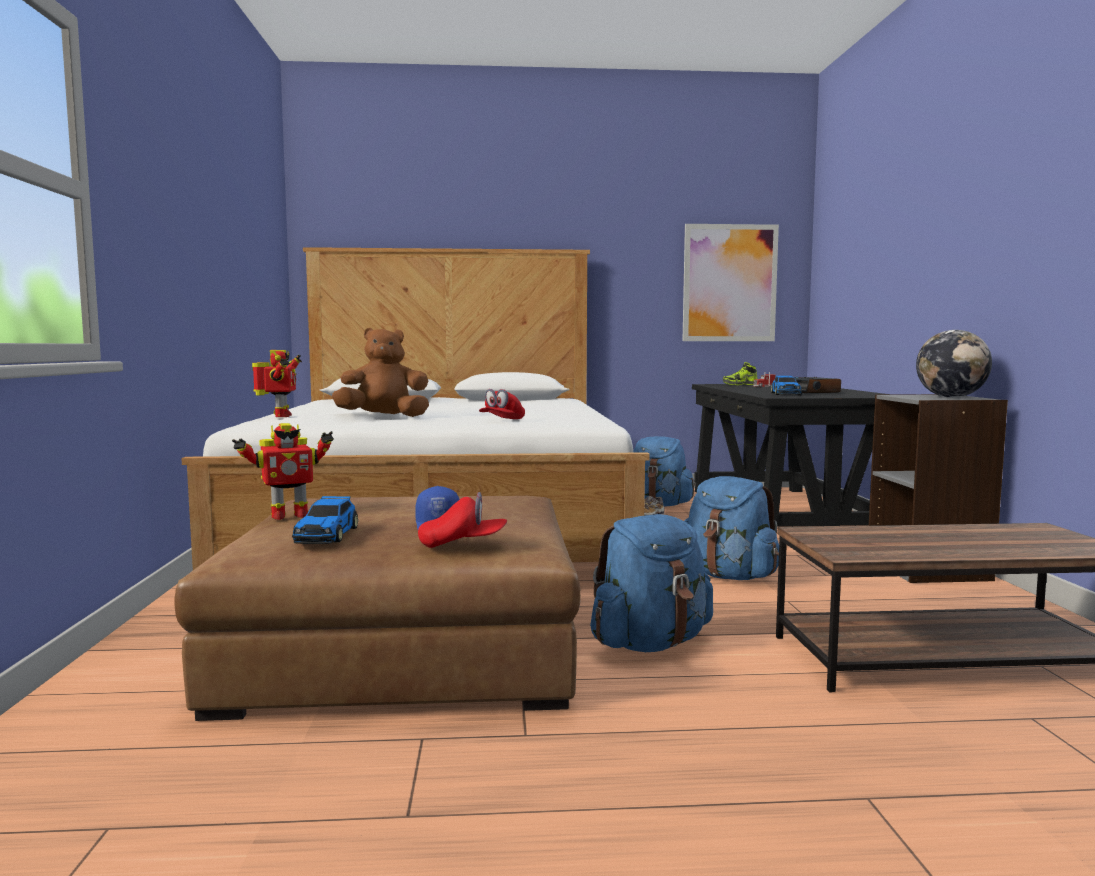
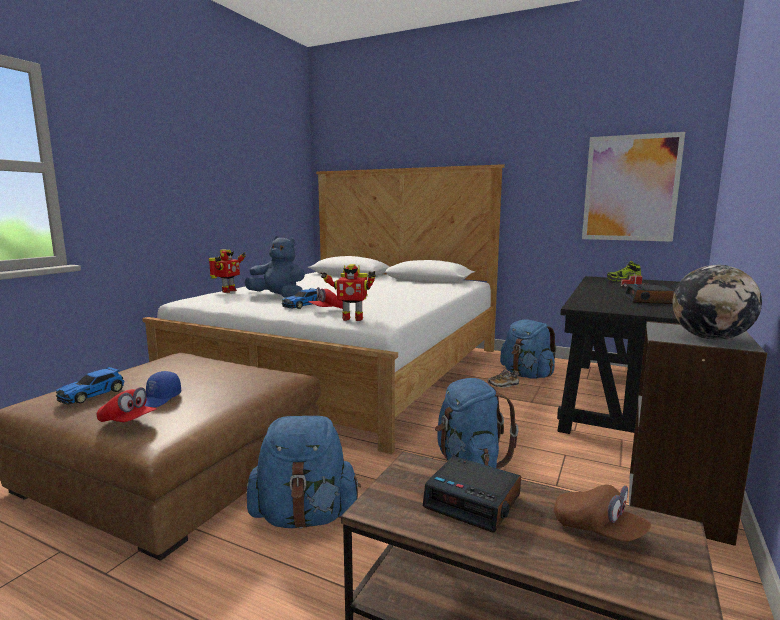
camera: 30 degrees right, 5 degrees up
(288, 516) = (126, 370): toy robot -> toy robot (352, 319)
(384, 417) = (278, 297): brown plush toy -> blue plush toy
(786, 394) = (605, 303): toy car -> toy car (303, 305)
(903, 539) = (473, 501): none -> alarm clock
(1006, 535) = (598, 530): none -> brown cap

